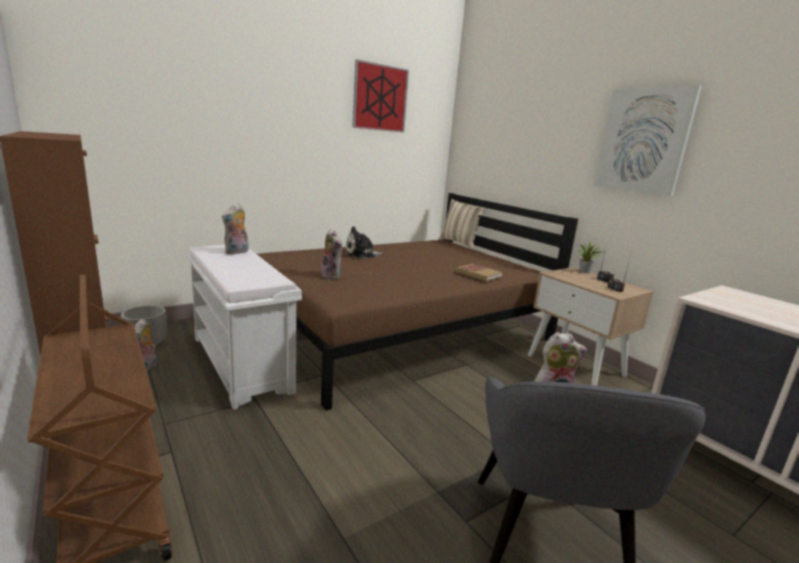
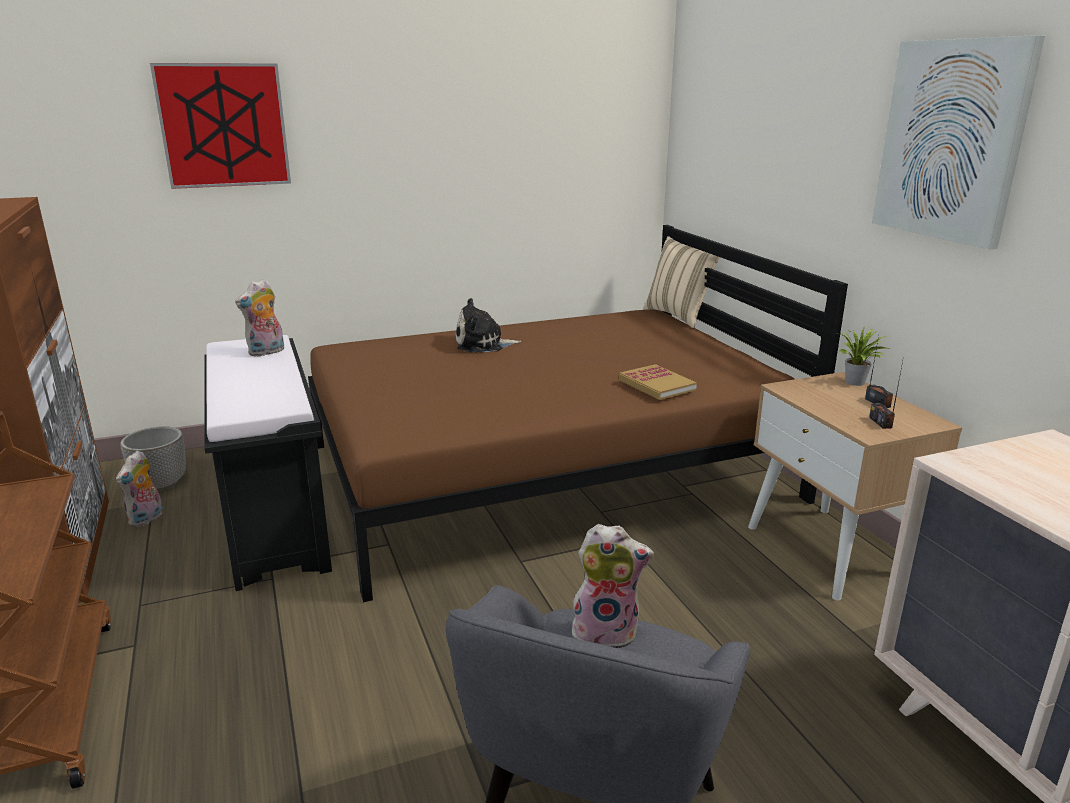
camera: 15 degrees right, 5 degrees up
(242, 364) = (276, 520): white bench -> black bench
(332, 276) = (406, 389): plush toy -> none
(380, 98) = (524, 71): picture -> picture (224, 126)

